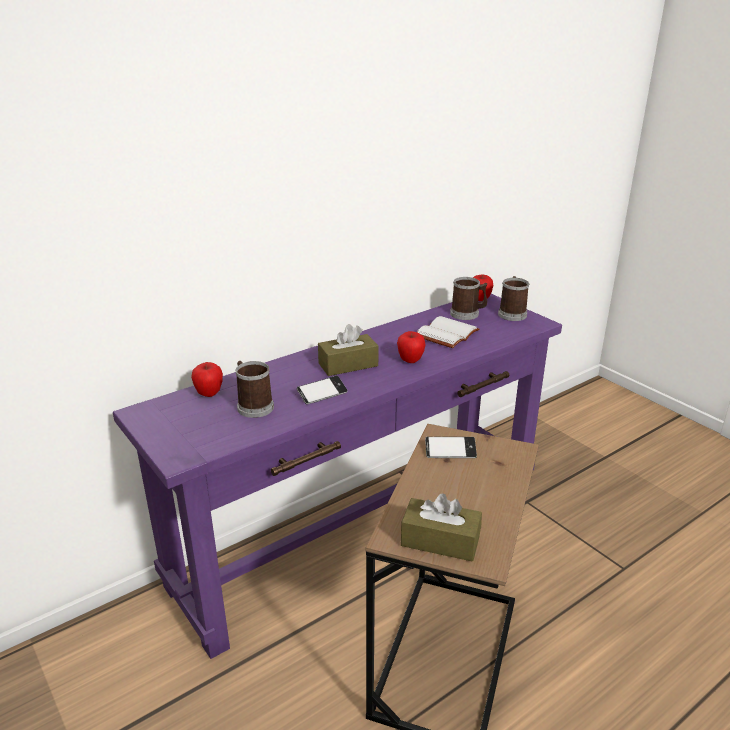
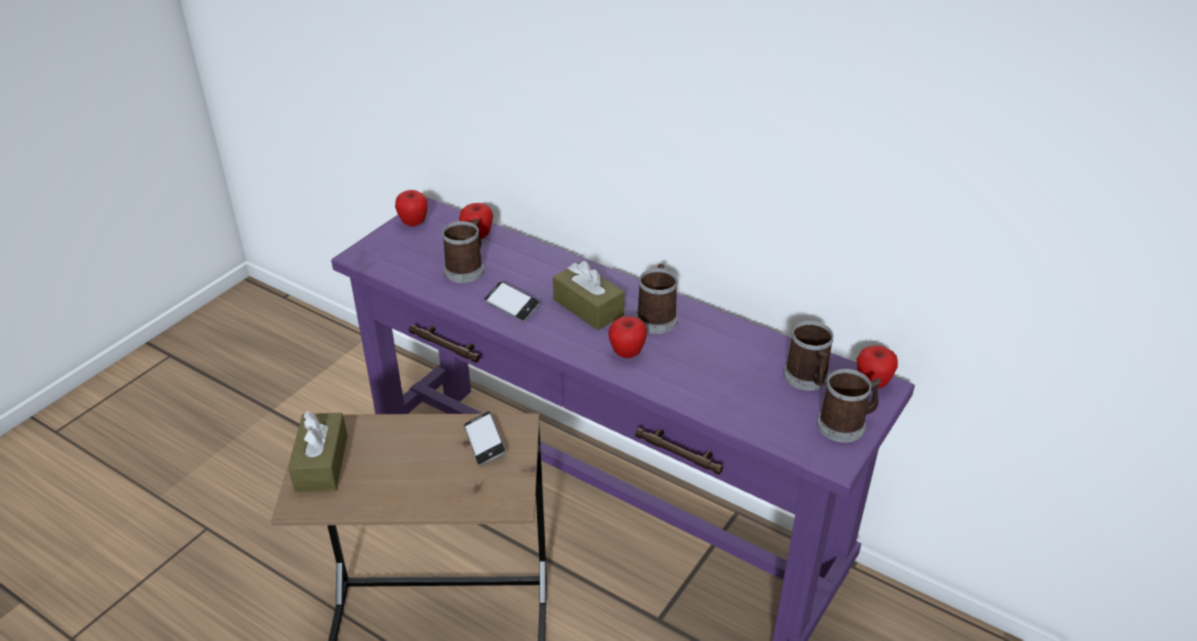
camera: 70 degrees right, 10 degrees up
(153, 422) = (414, 223): none -> apple
(377, 344) = (657, 317): none -> mug
(445, 333) = (726, 369): white book -> none

